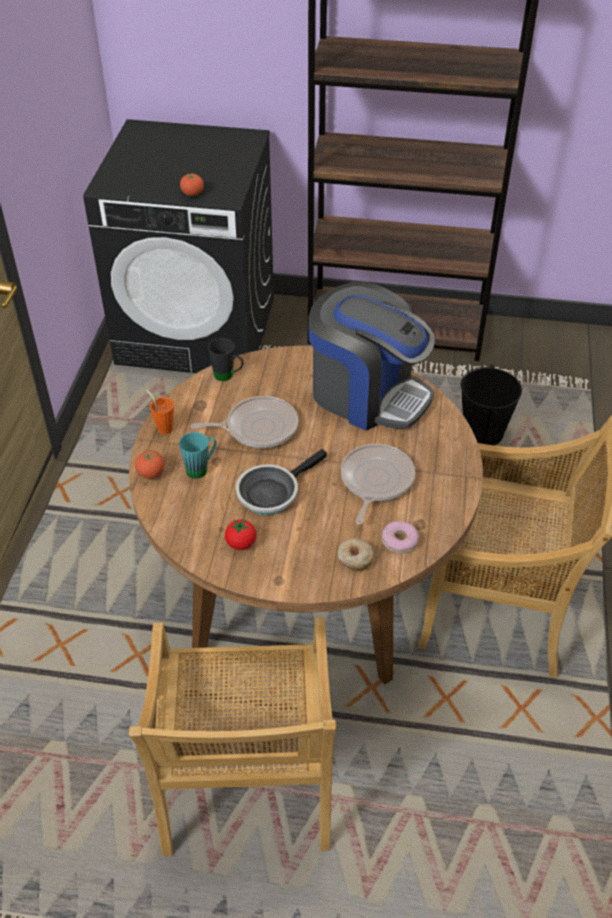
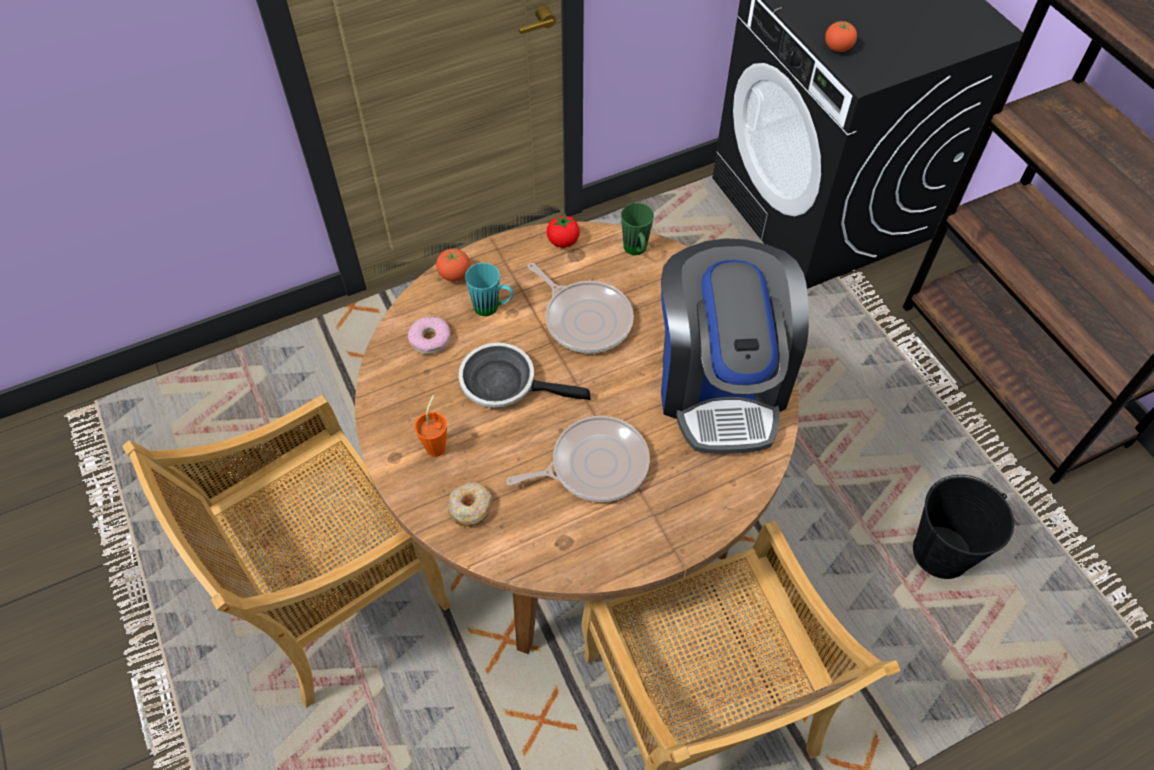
camera: 55 degrees right, 10 degrees up
(163, 427) = (522, 246): orange cup -> orange cup (437, 444)
(228, 376) = (636, 251): black mug -> green mug
(241, 543) = (419, 398): tomato -> tomato (563, 241)
(399, 541) = (524, 536): donut -> donut (430, 339)

